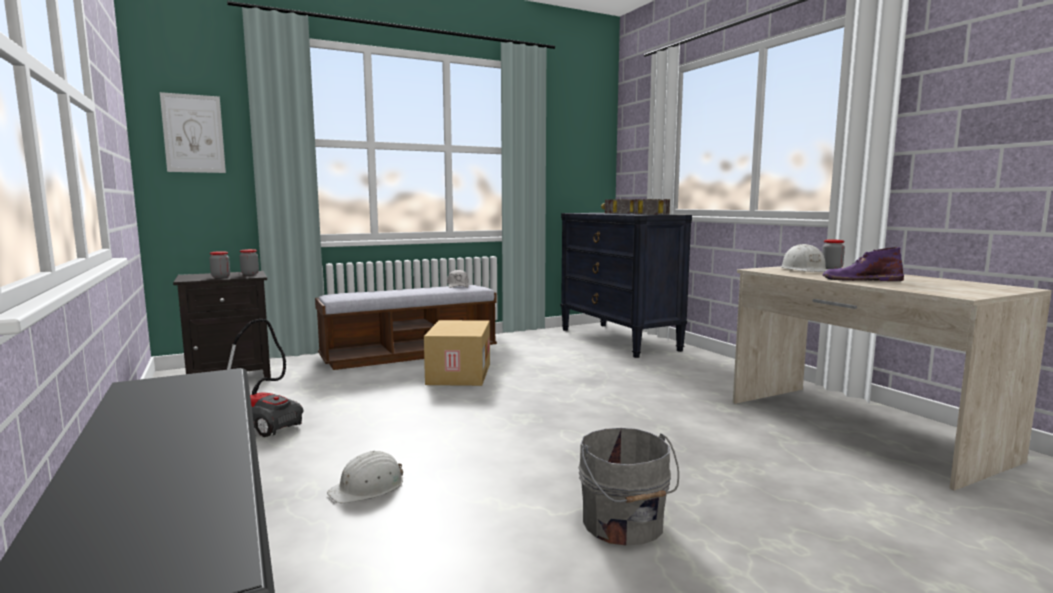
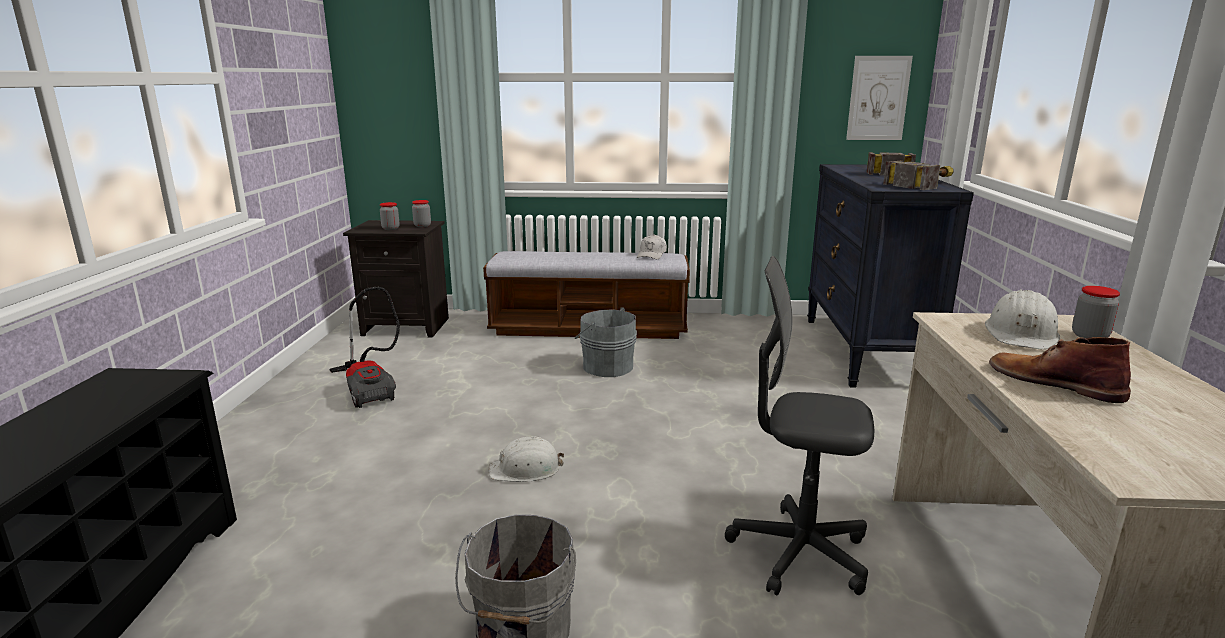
camera: 30 degrees right, 10 degrees up
(193, 133) = (387, 73): picture -> picture (878, 98)
(368, 487) = (365, 493): white hard hat -> white hard hat (526, 469)
(458, 373) = (606, 366): cardboard box -> grey bucket
(723, 438) = (799, 553): none -> grey office chair
(861, 279) = (1053, 382): purple boot -> brown boot

